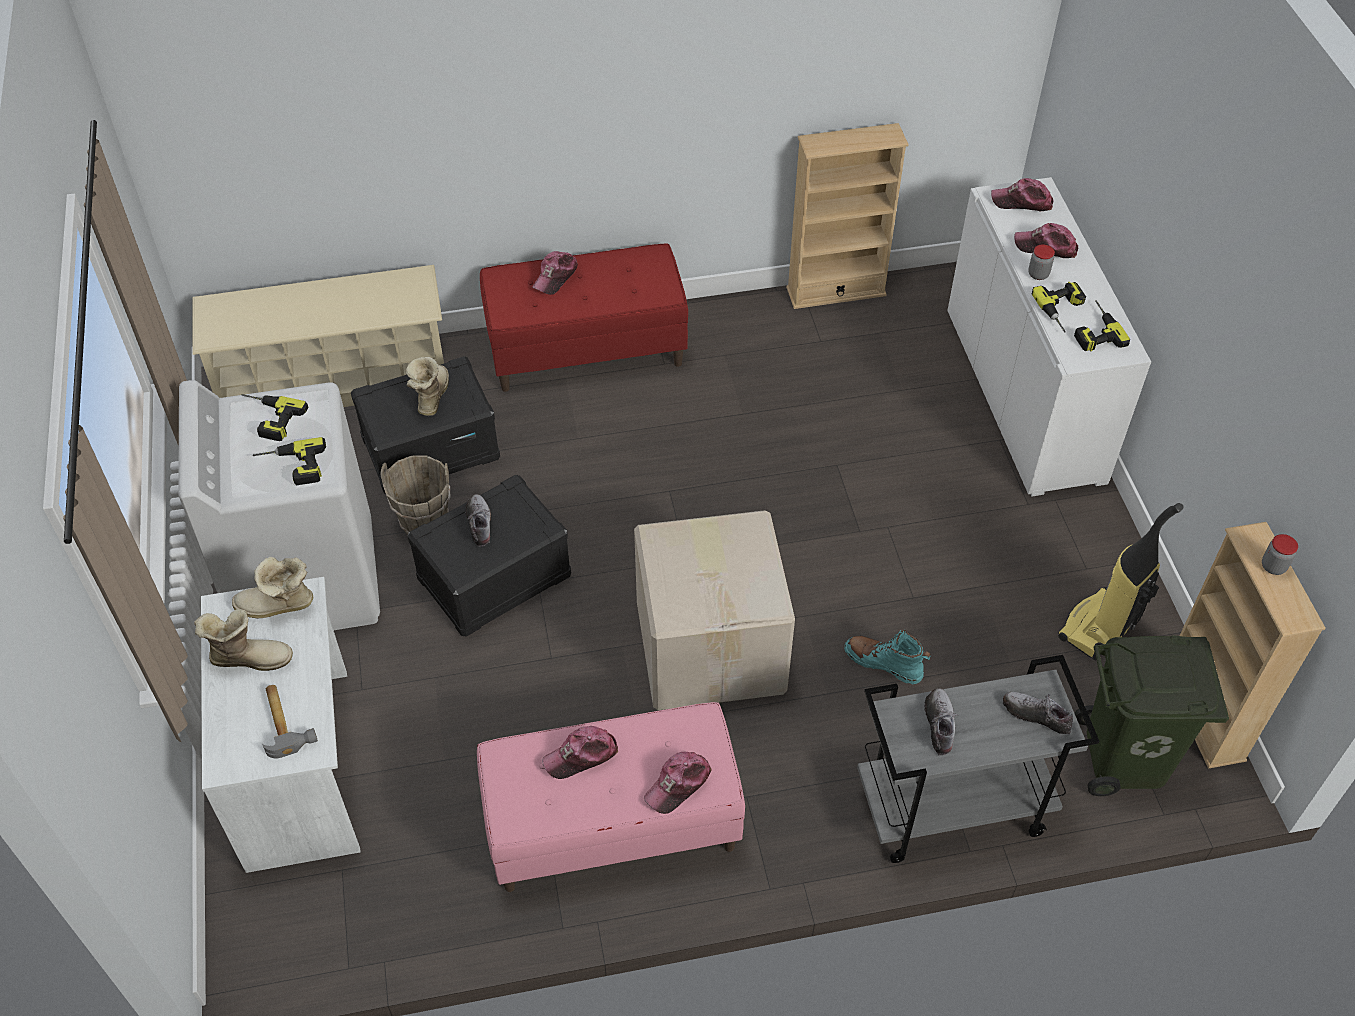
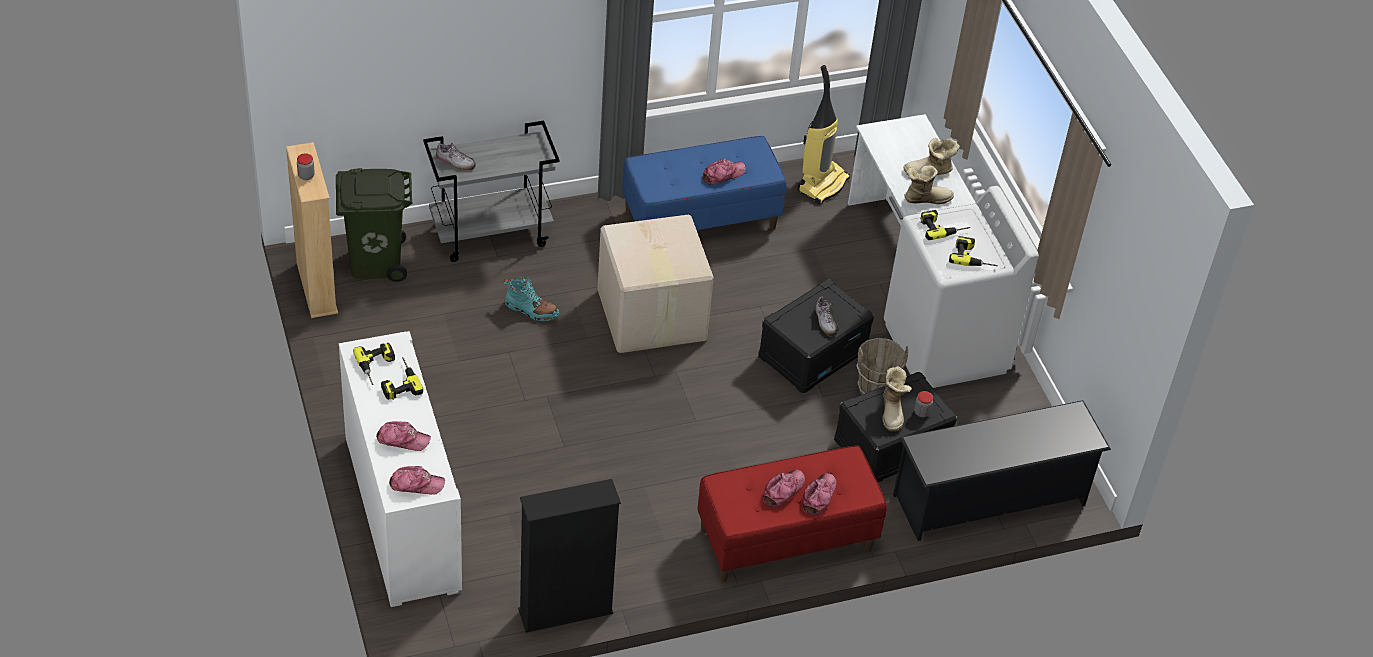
camera: 170 degrees right, 5 degrees down
(285, 721) = (894, 143): hammer -> none
(335, 382) = (990, 500): beige shoe rack -> black shoe rack
(612, 827) = (700, 219): pink bench -> blue bench
(678, 784) = (663, 163): cap -> cap (783, 490)
(836, 291) = (565, 611): beige bookcase -> black bookcase
(939, 724) = (513, 156): shoe -> none
(1038, 274) = (413, 413): jar -> jar (922, 412)
(1099, 628) = (376, 336): vacuum cleaner -> vacuum cleaner (822, 184)

